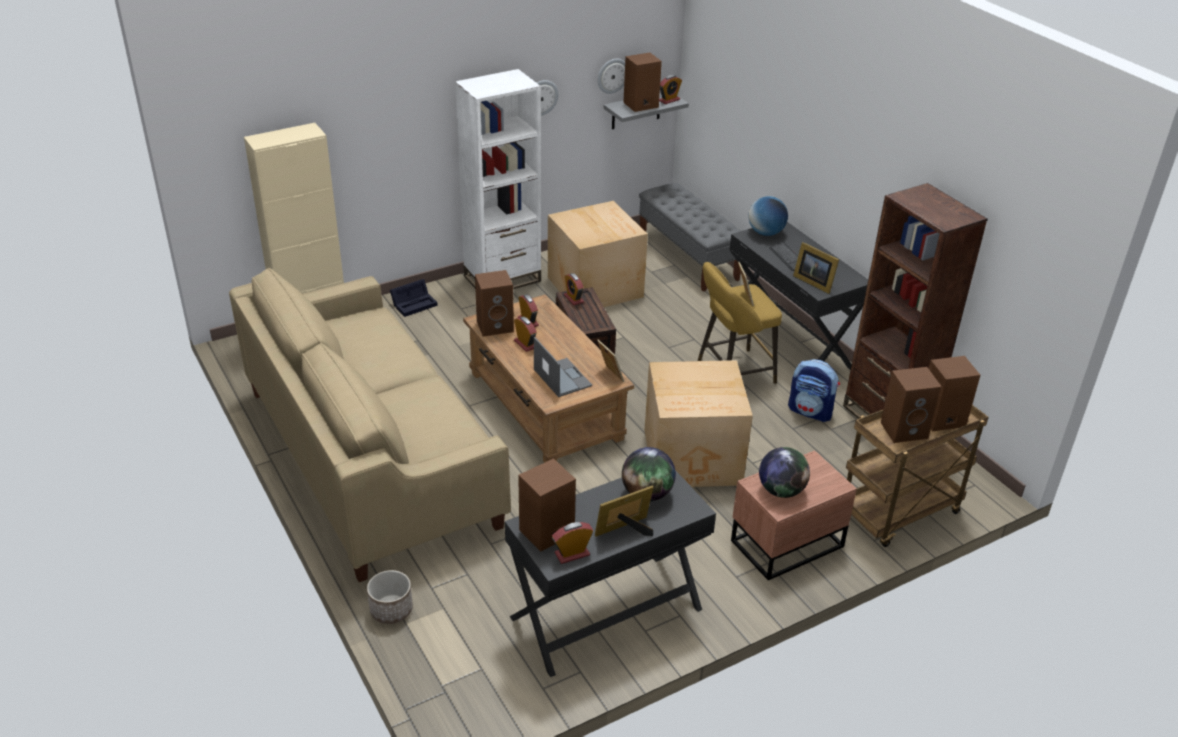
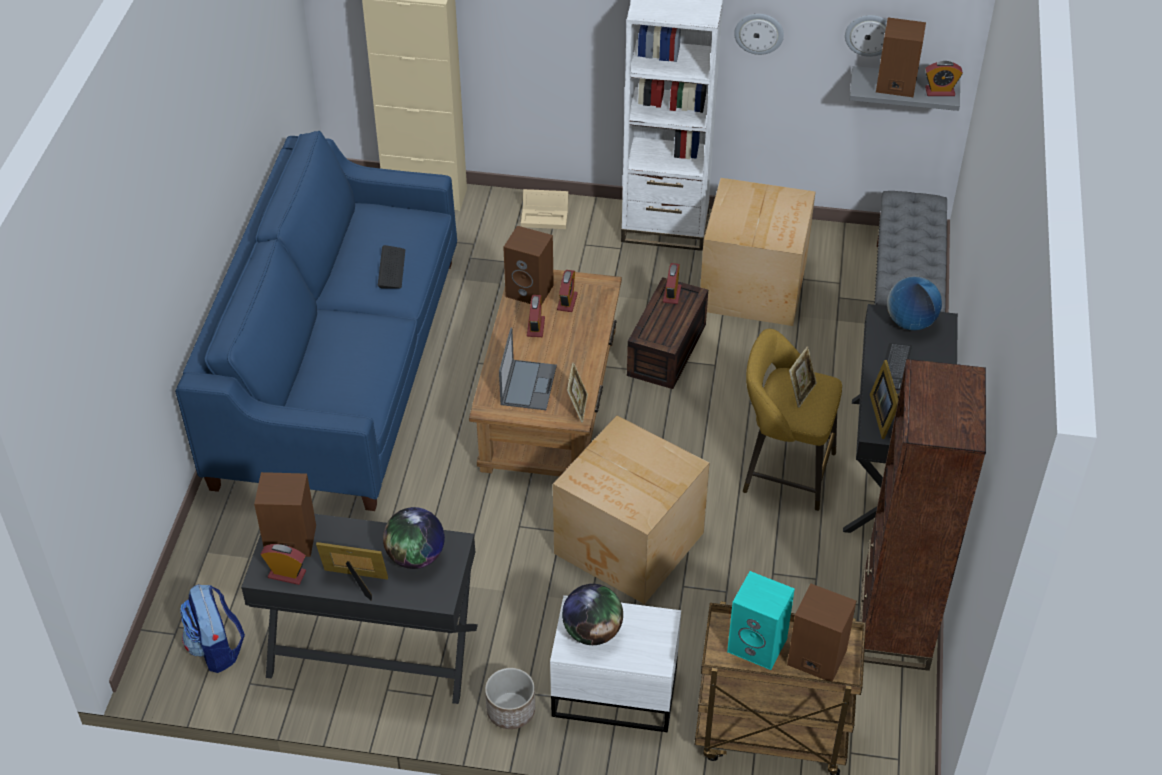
camera: 40 degrees right, 10 degrees up
(371, 457) = (338, 370): beige sofa -> blue sofa
(387, 350) = (391, 268): none -> keyboard
(391, 609) = (208, 532): planter -> planter (510, 710)
(415, 304) = (546, 216): black storage box -> beige storage box
(784, 543) = (613, 690): brown nightstand -> white nightstand
(811, 411) = (817, 566): backpack -> backpack (217, 649)
(904, 429) = (759, 645): brown speaker -> turquoise speaker

